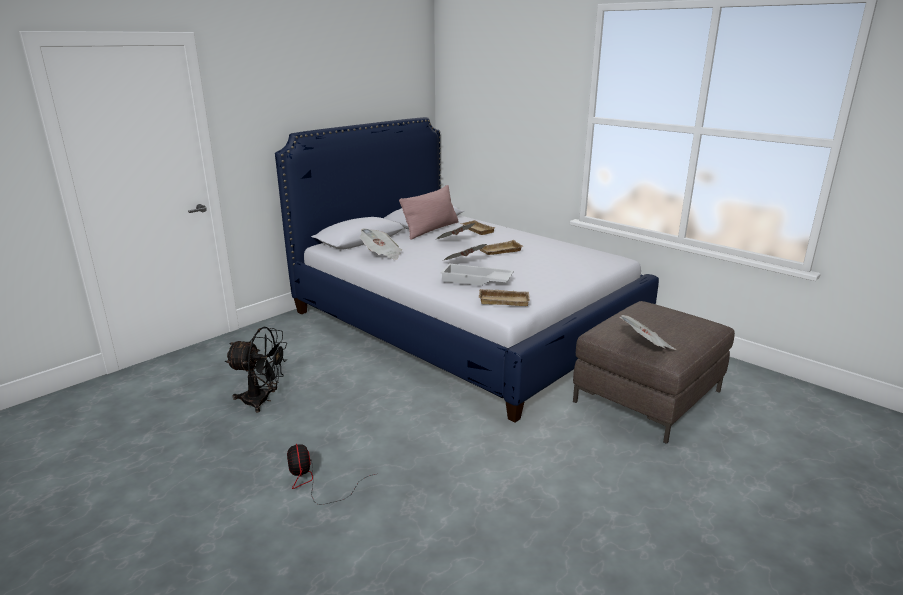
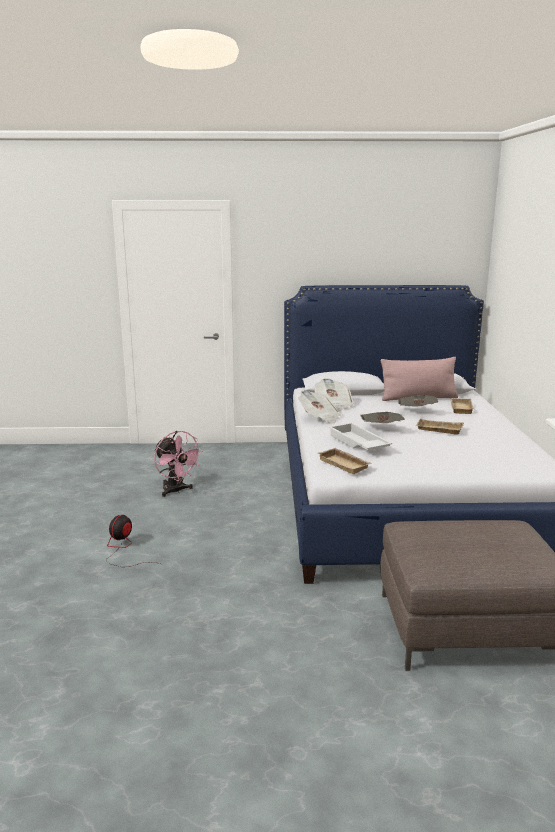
camera: 45 degrees right, 5 degrees down
(263, 400) = (176, 491): black fan -> pink fan
(645, 346) = (420, 551): newspaper -> newspaper (319, 418)

